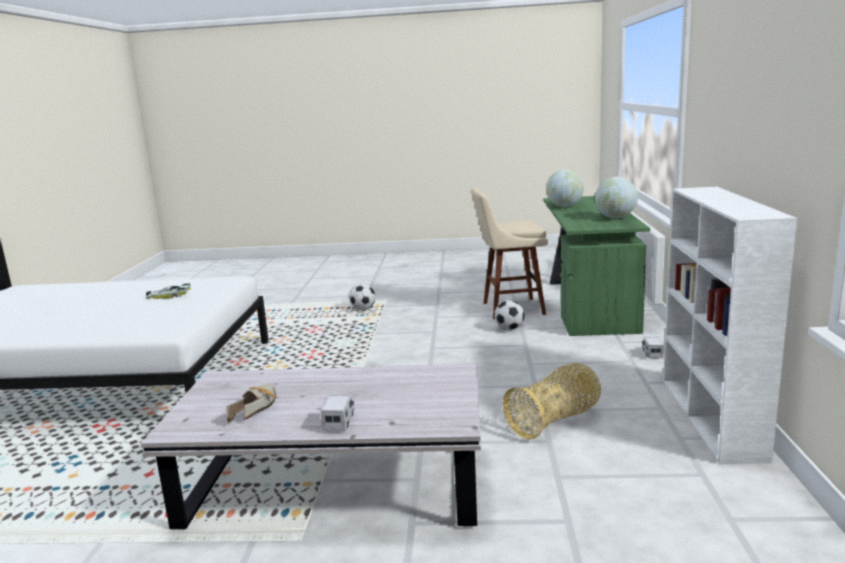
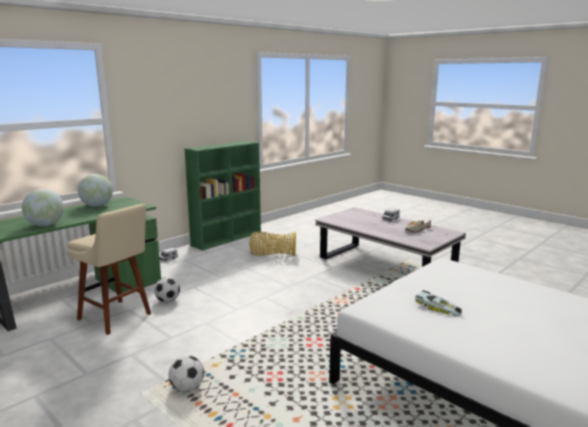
camera: 140 degrees left, 0 degrees up
(711, 418) = (227, 238): white bookcase -> green bookcase

